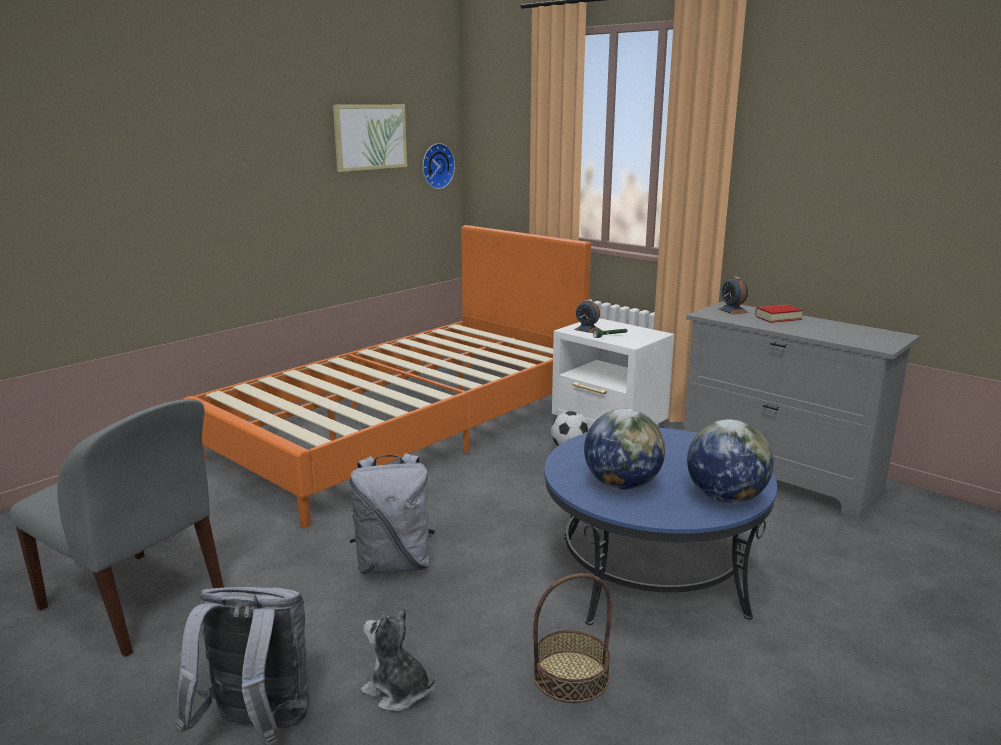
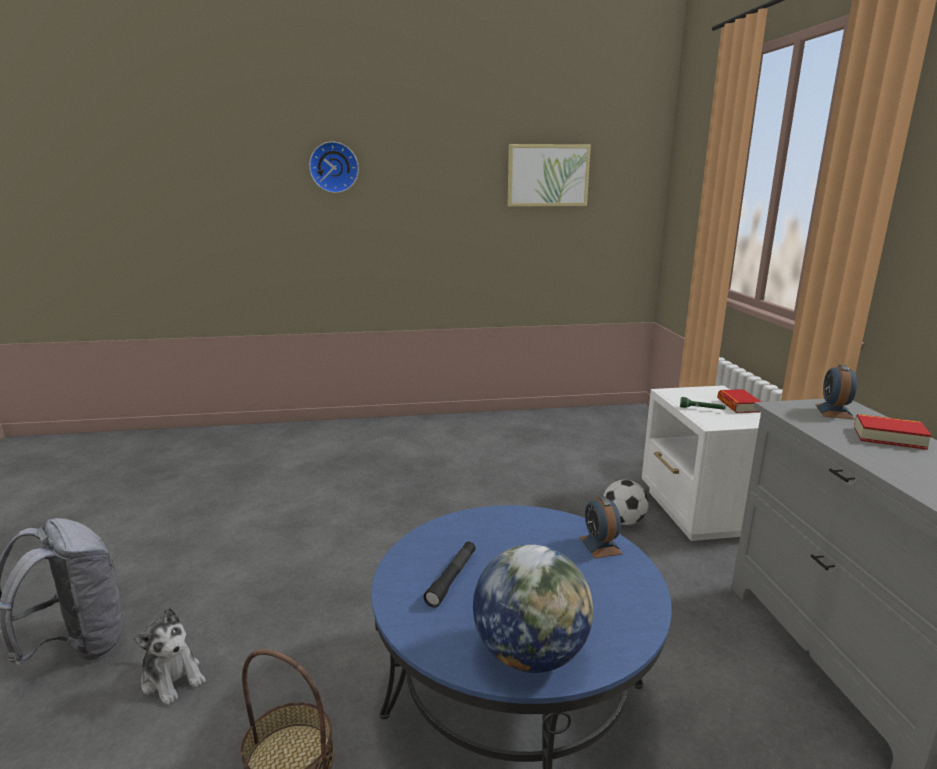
camera: 40 degrees right, 0 degrees up
(136, 603) = (167, 515): grey chair -> none
(394, 564) = (330, 564): grey backpack -> none
(397, 692) = (173, 678): plush toy -> plush toy turned 150 degrees clockwise
(407, 431) = (502, 452): orange bed -> none
(436, 166) = (626, 207): wall clock -> wall clock (334, 167)
(587, 329) = (688, 396): alarm clock -> alarm clock (600, 545)
(622, 485) = (452, 578): globe -> black flashlight
(626, 328) = (738, 405): none -> book

